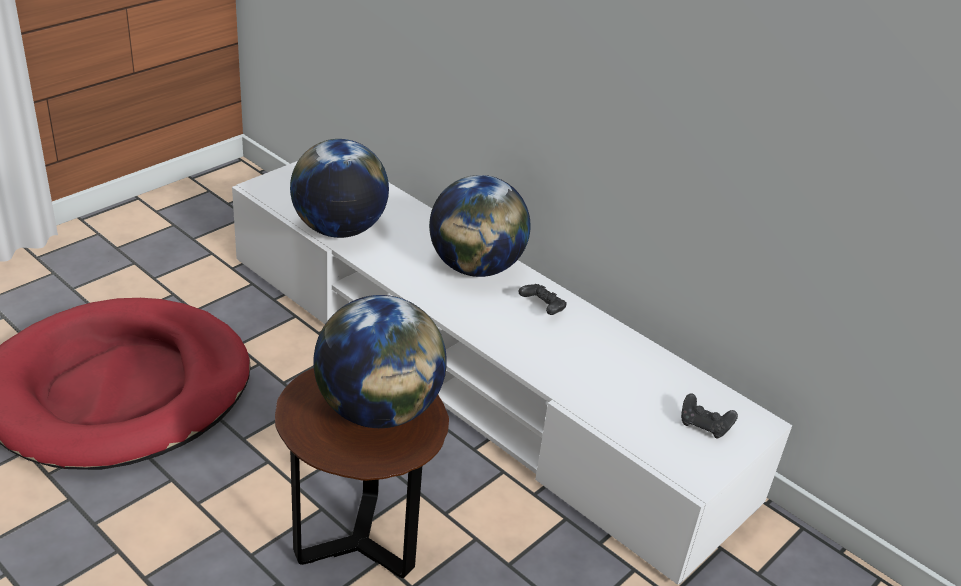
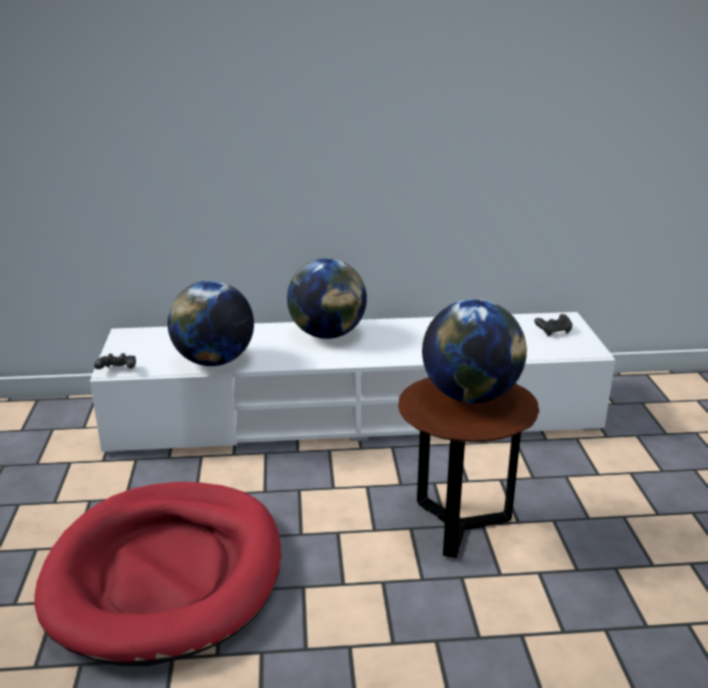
camera: 45 degrees left, 10 degrees down
(542, 308) = (396, 331): black game controller -> black game controller (117, 371)

